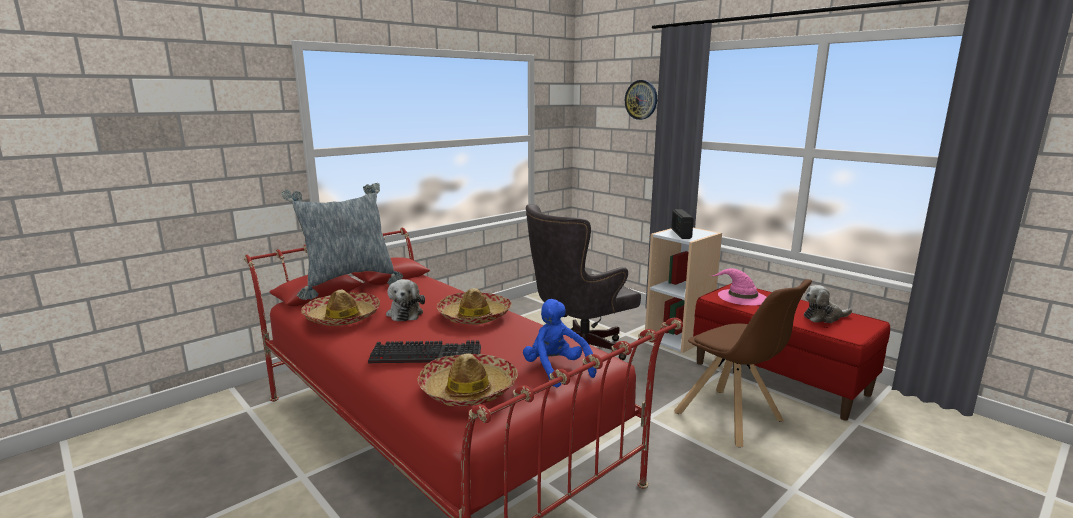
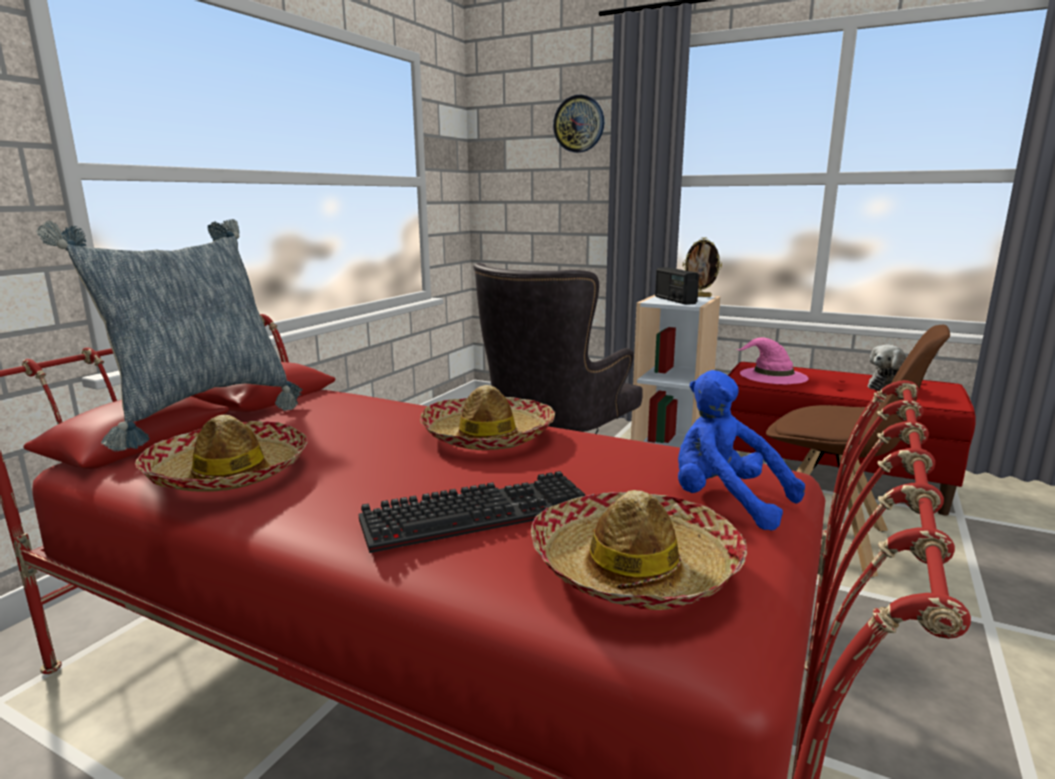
camera: 20 degrees left, 0 degrees up
(405, 313) = (354, 448): plush toy -> none
(705, 231) = (700, 296): none -> picture frame

